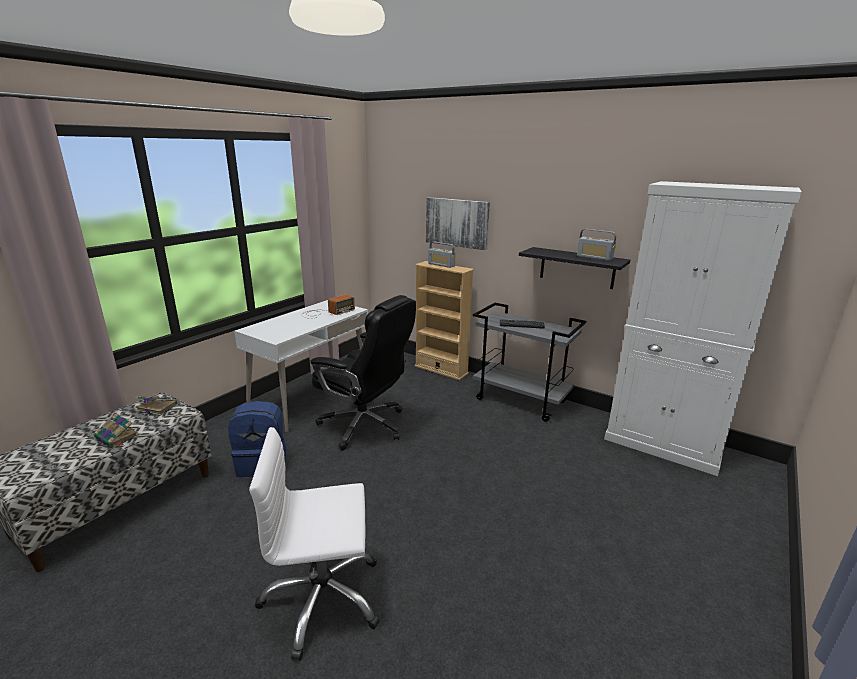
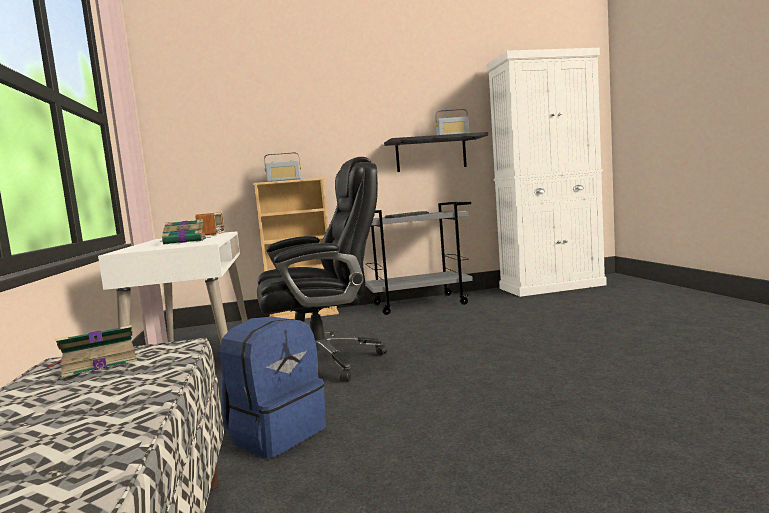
camera: 45 degrees left, 15 degrees down
(117, 437) = (122, 393): book -> book (186, 241)
(322, 599) = (621, 445): white office chair -> none
(457, 222) = (289, 131): picture -> none

